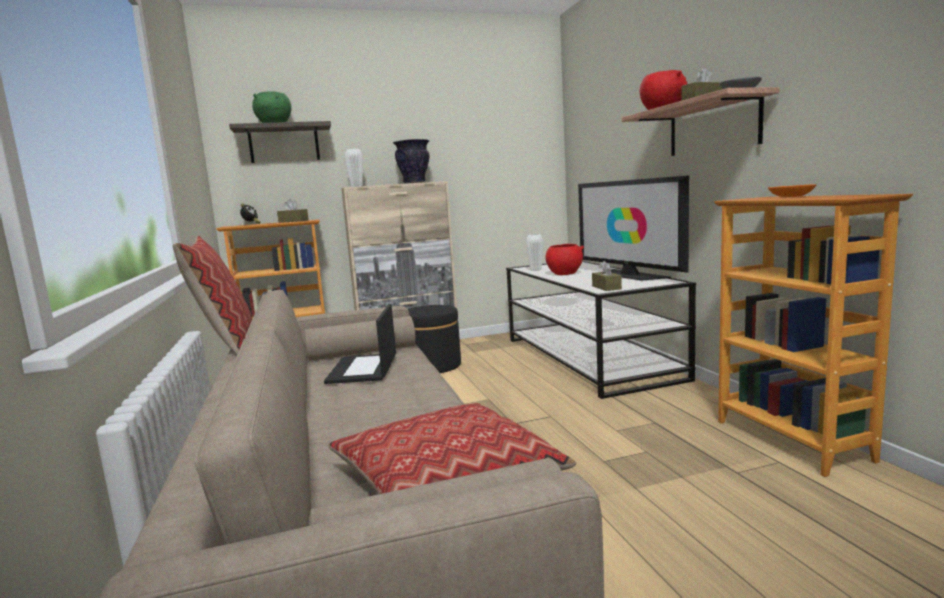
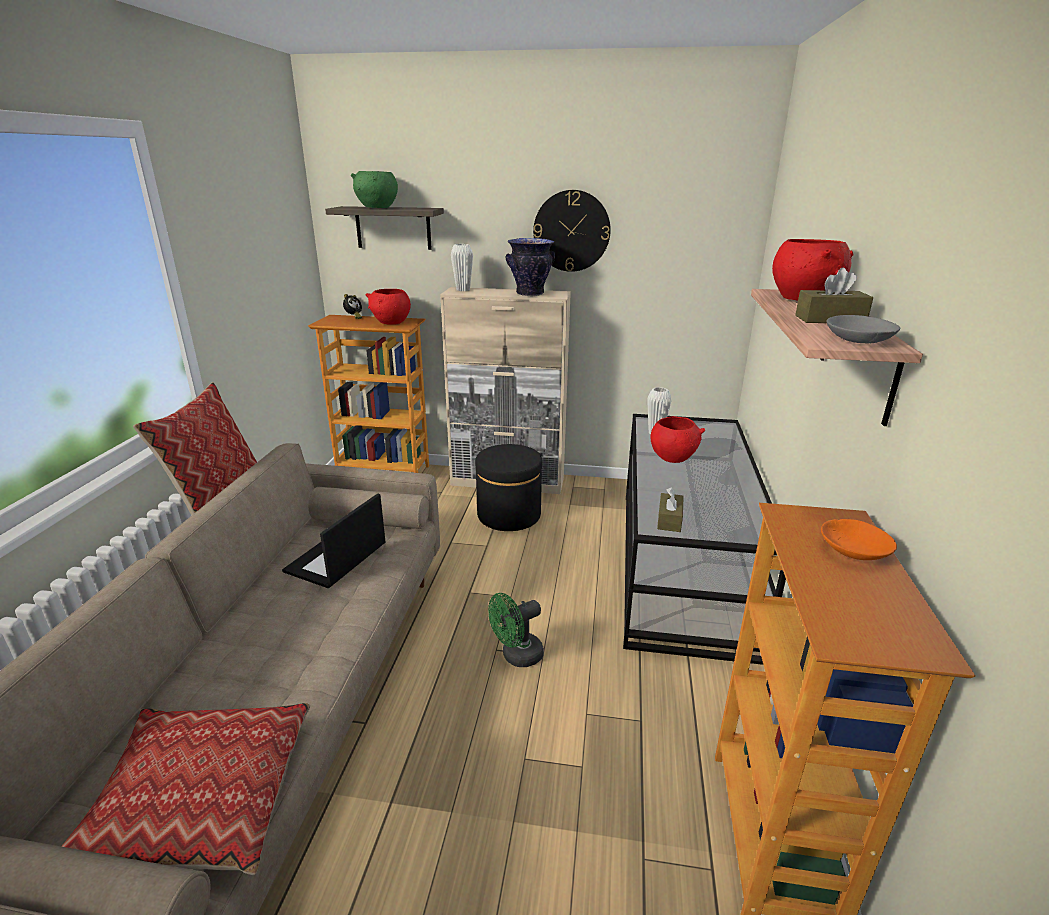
camera: 25 degrees right, 15 degrees up
(293, 221) = (391, 323): brown tissue box -> red bowl
(433, 138) = (571, 231): none -> wall clock
(532, 422) = (517, 656): none -> green fan
(629, 275) = (738, 495): television -> none

